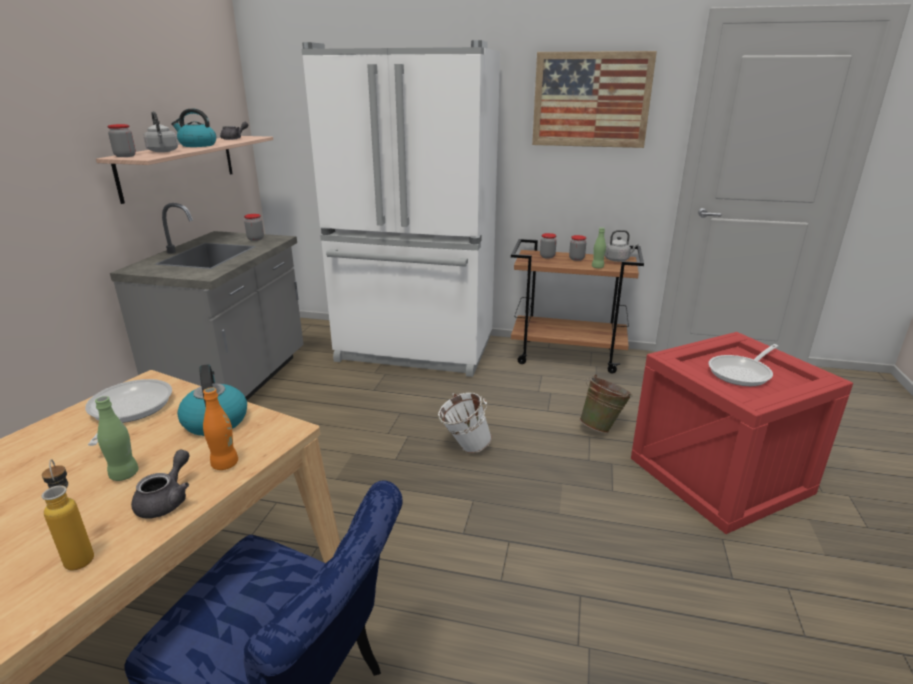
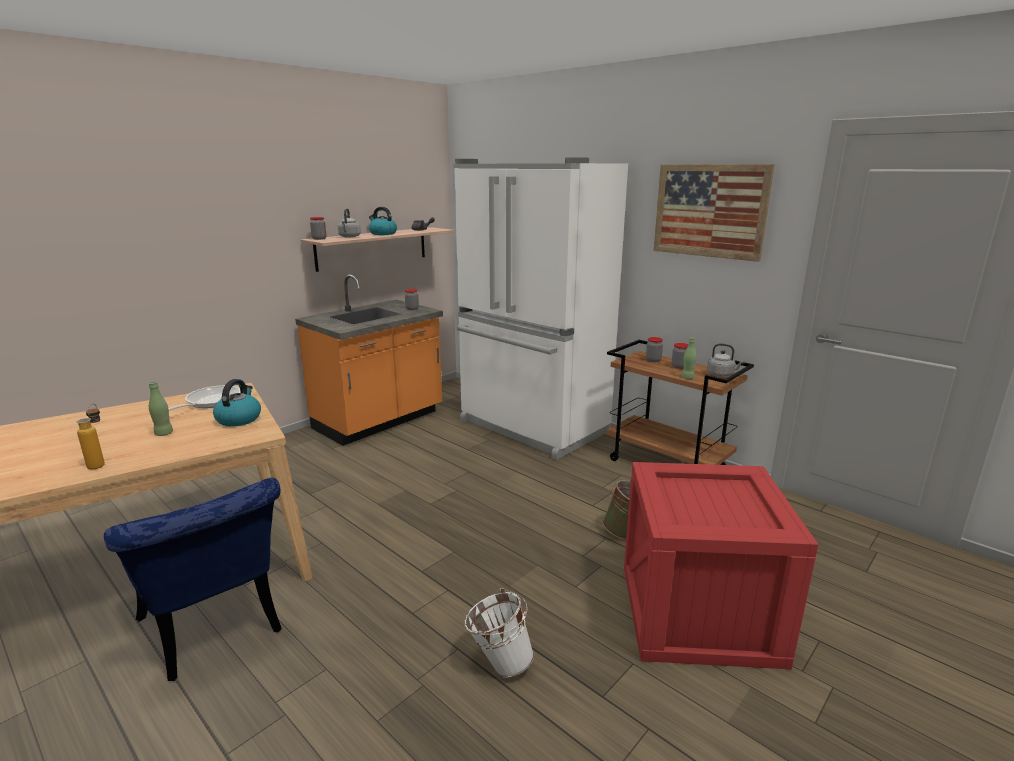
camera: 30 degrees right, 5 degrees down
(167, 500) = (163, 451): grey teapot -> none
(225, 464) = (210, 442): orange bottle -> none
(237, 385) = (379, 421): grey counter -> orange counter
(464, 448) = (489, 512): white bucket -> white bucket (499, 662)
(742, 373) = (712, 503): frying pan -> none

